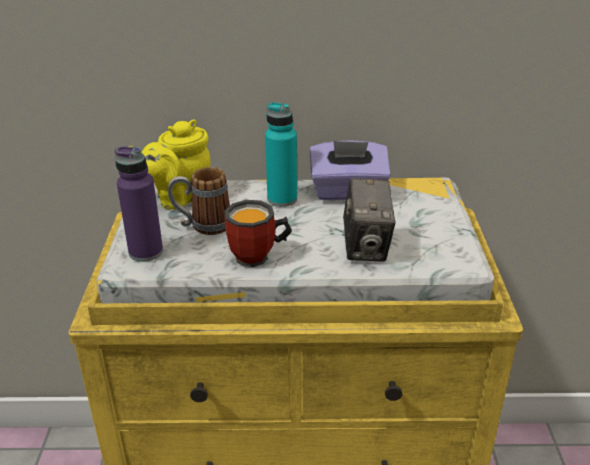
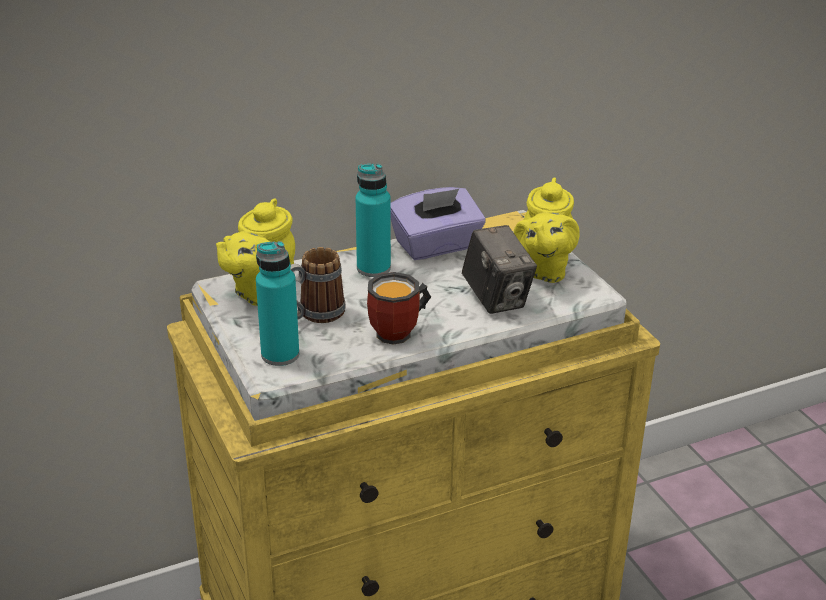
camera: 25 degrees left, 0 degrees up
(146, 252) = (280, 355): purple bottle -> turquoise bottle
(429, 232) = (543, 270): none -> yellow teapot

